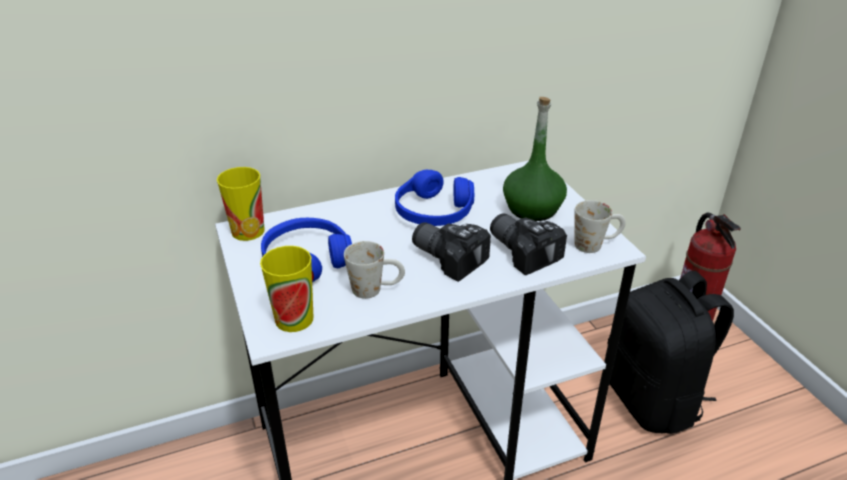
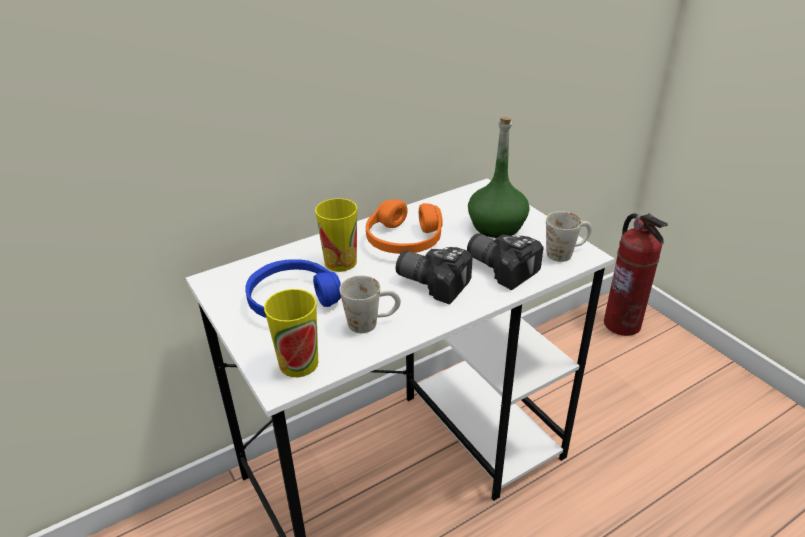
camera: 10 degrees left, 0 degrees up
(248, 231) = (223, 281): cup -> cup (340, 262)
(433, 212) = (404, 240): blue headphones -> orange headphones
(652, 399) = (606, 392): black backpack -> none

